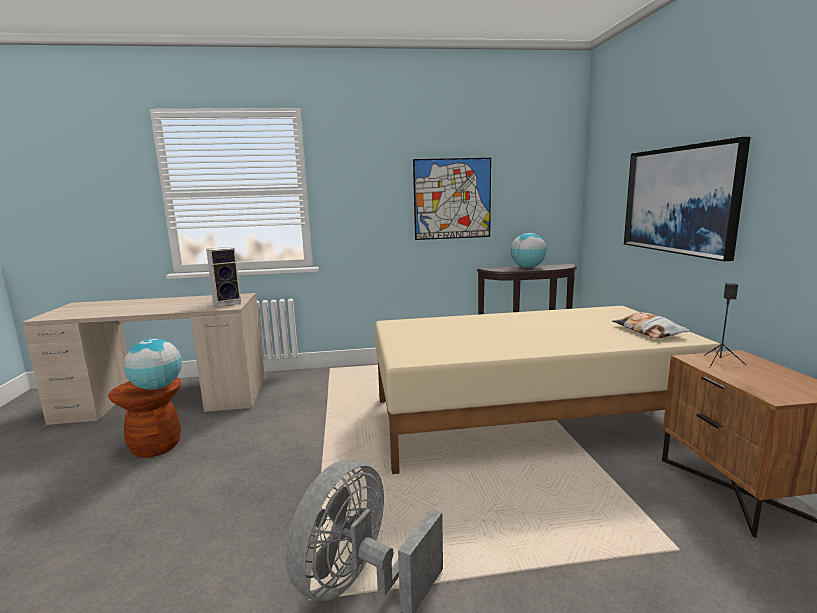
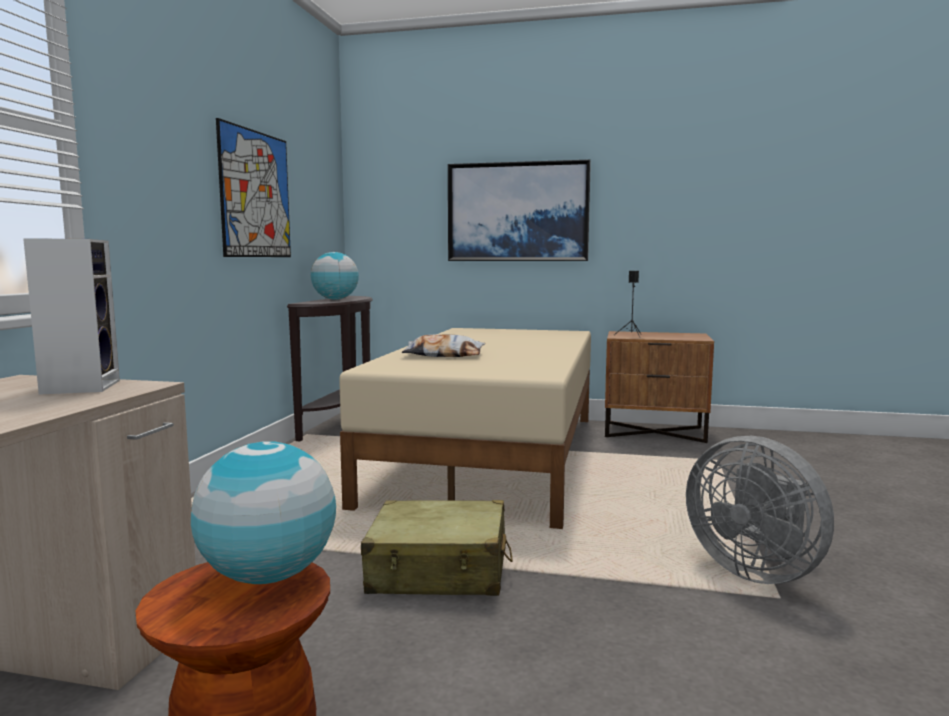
camera: 70 degrees left, 5 degrees down
(313, 445) = (439, 570): none -> beige suitcase
(648, 331) = (543, 333): pillow -> pillow (444, 355)

